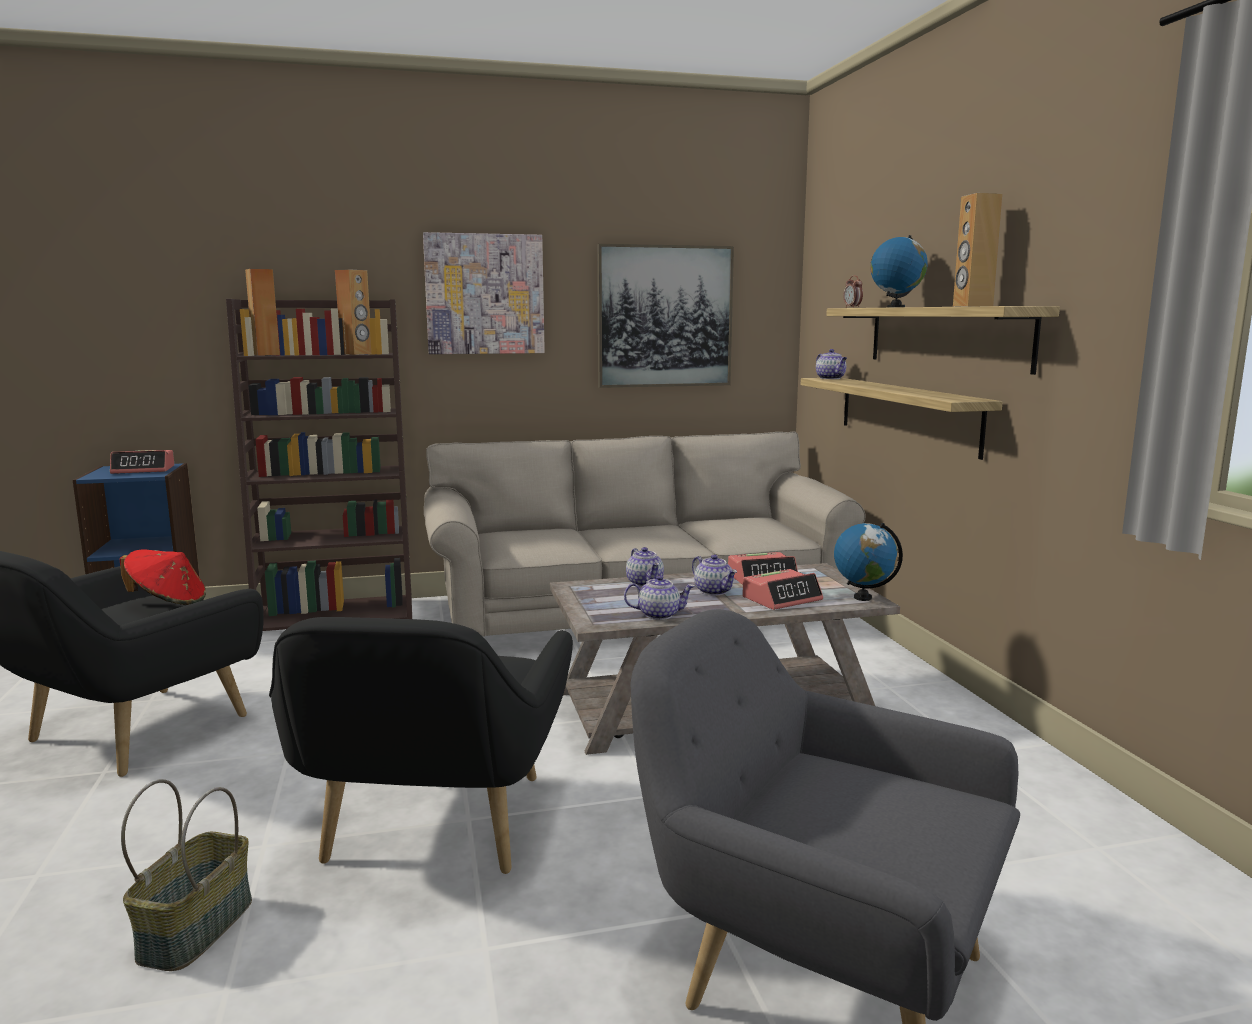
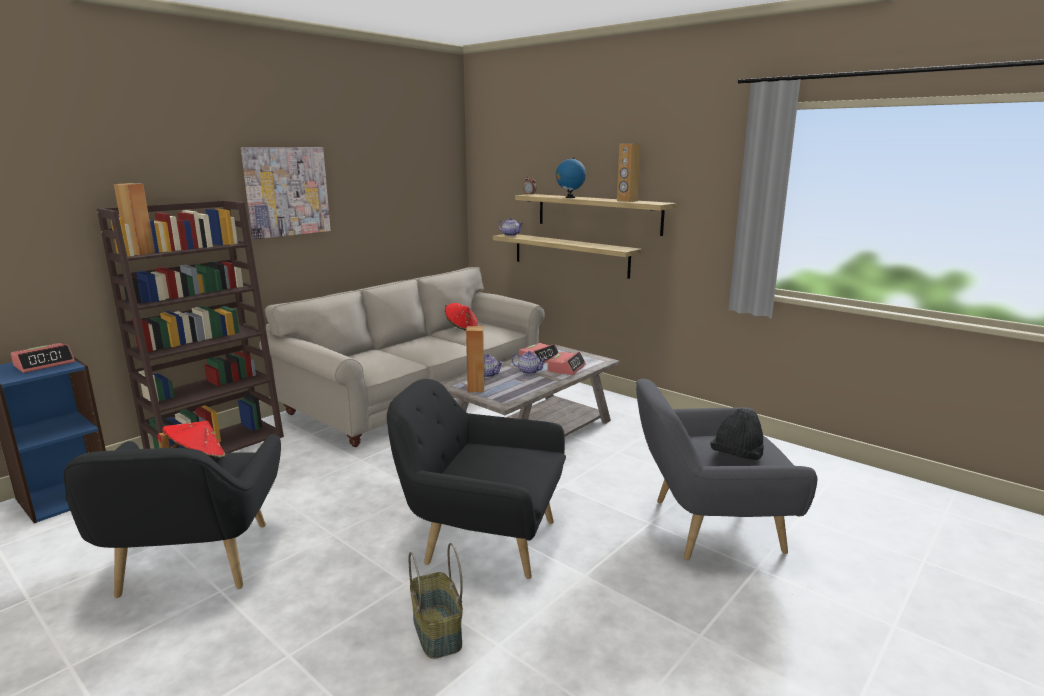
camera: 35 degrees left, 5 degrees up
(356, 354) = (214, 245): brown speaker -> brown speaker (476, 389)
(433, 827) = (483, 539): black armchair -> black armchair turned 135 degrees clockwise
(659, 615) = (526, 390): teapot -> none
(664, 316) = (397, 199): picture -> none
(726, 521) = (461, 328): none -> red hat
(845, 824) = (736, 457): none -> black hat
(863, 597) = (598, 359): globe -> none

